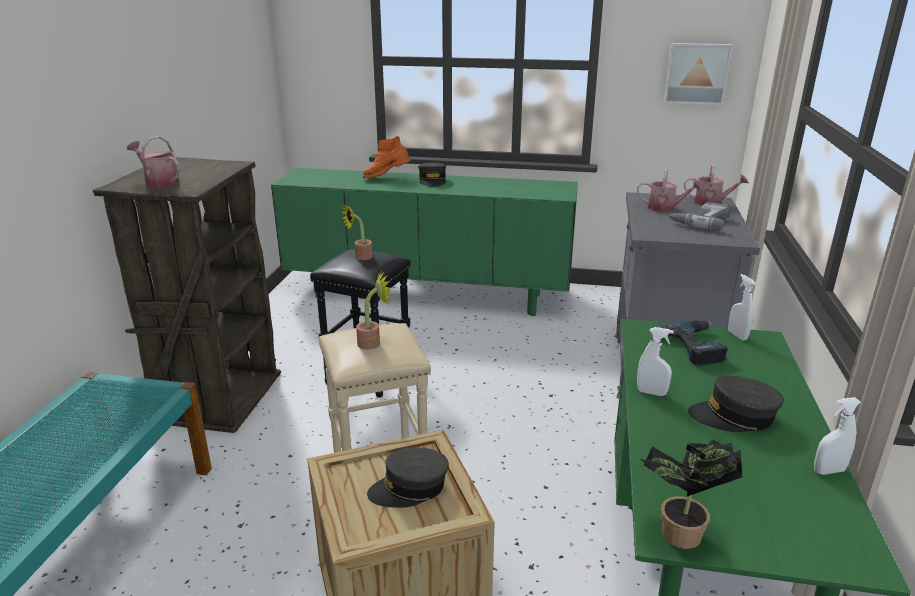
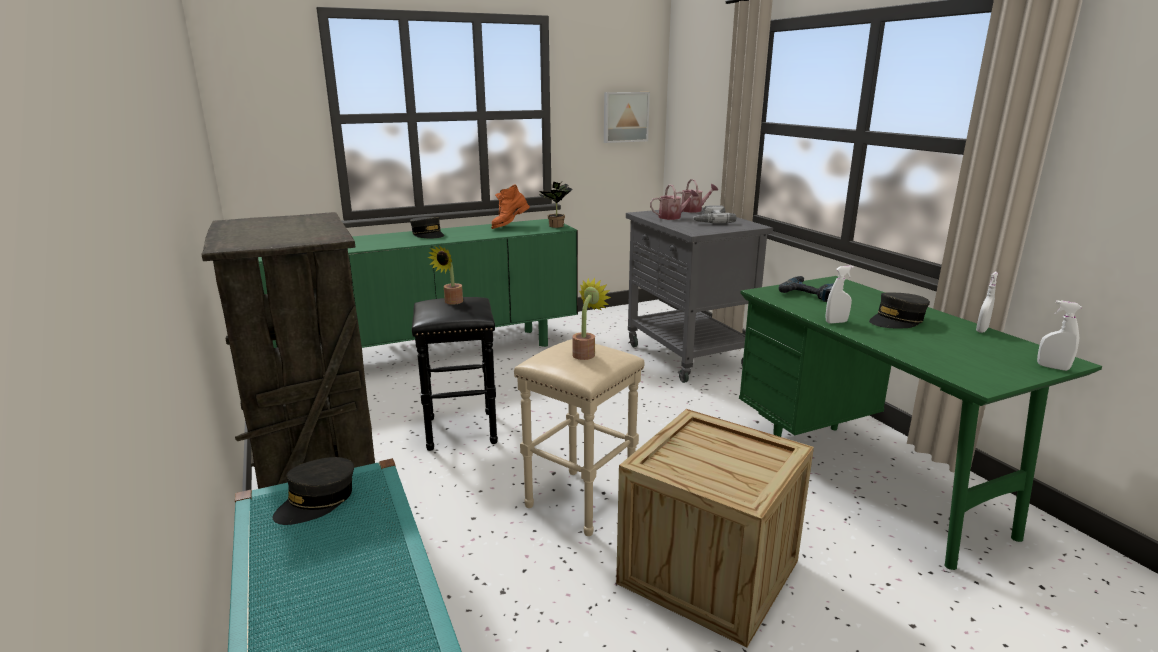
camera: 35 degrees left, 5 degrees down
(159, 182) = (271, 237): watering can -> none
(386, 178) = (377, 239): orange boot -> orange boot (509, 226)
(409, 488) = (725, 453): grey cap -> grey cap (317, 501)
(678, 538) = (987, 382): potted plant -> potted plant (556, 226)
(737, 335) = (819, 282): white spray bottle -> white spray bottle (1052, 367)

